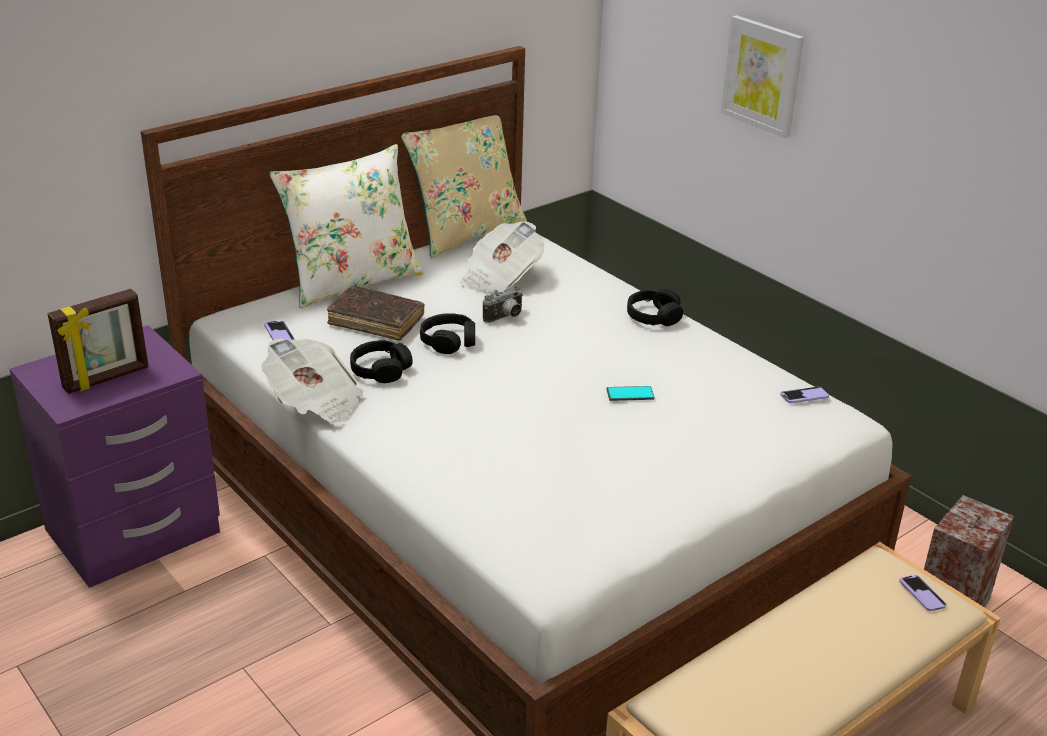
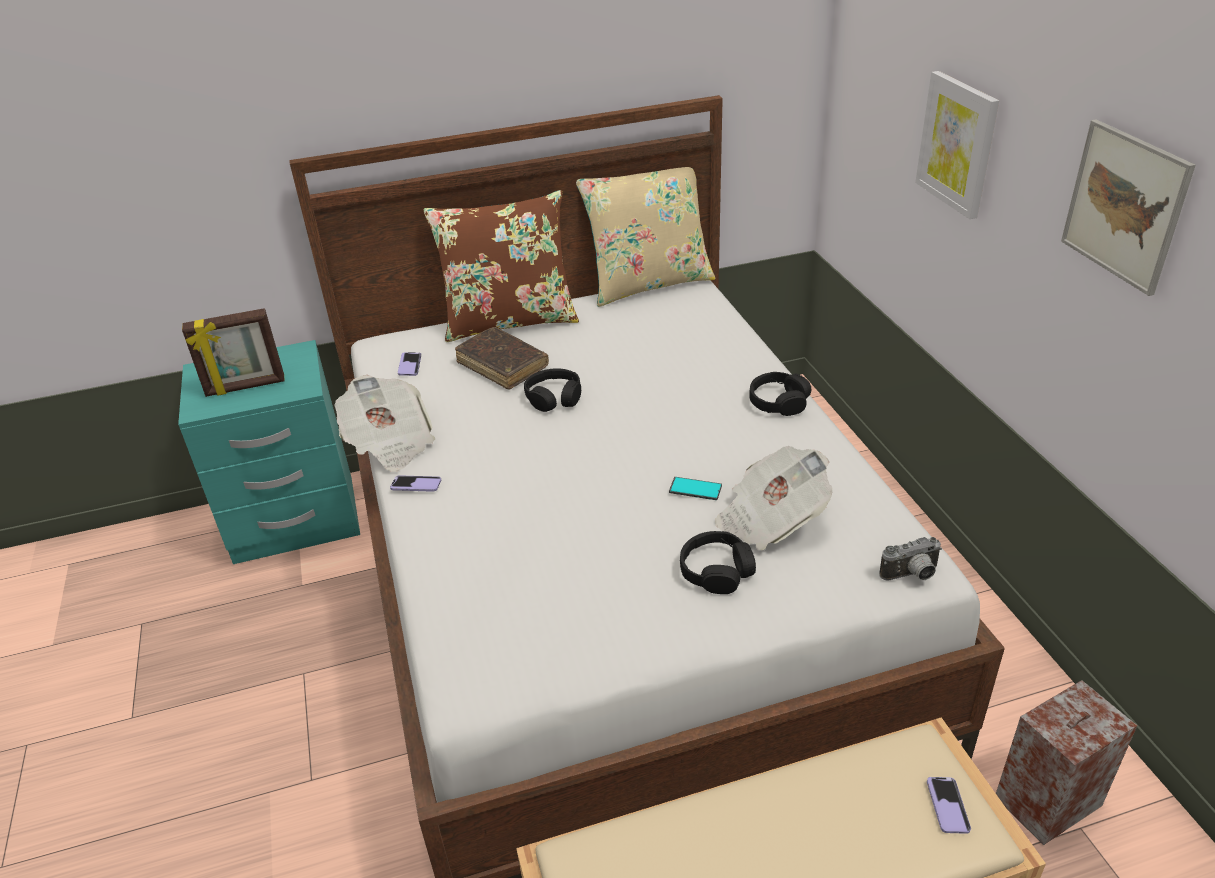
camera: 25 degrees right, 5 degrees up
(134, 533) = (295, 521): purple nightstand -> turquoise nightstand
(352, 281) = (510, 321): white pillow -> brown pillow
(380, 370) = (471, 418): black headphones -> black headphones (716, 571)
(499, 278) = (648, 336): newspaper -> newspaper (770, 519)
(505, 318) = (625, 380): camera -> camera (912, 575)
(804, 396) = (890, 529): phone -> phone (416, 485)
(933, 111) = (1124, 206): none -> picture

